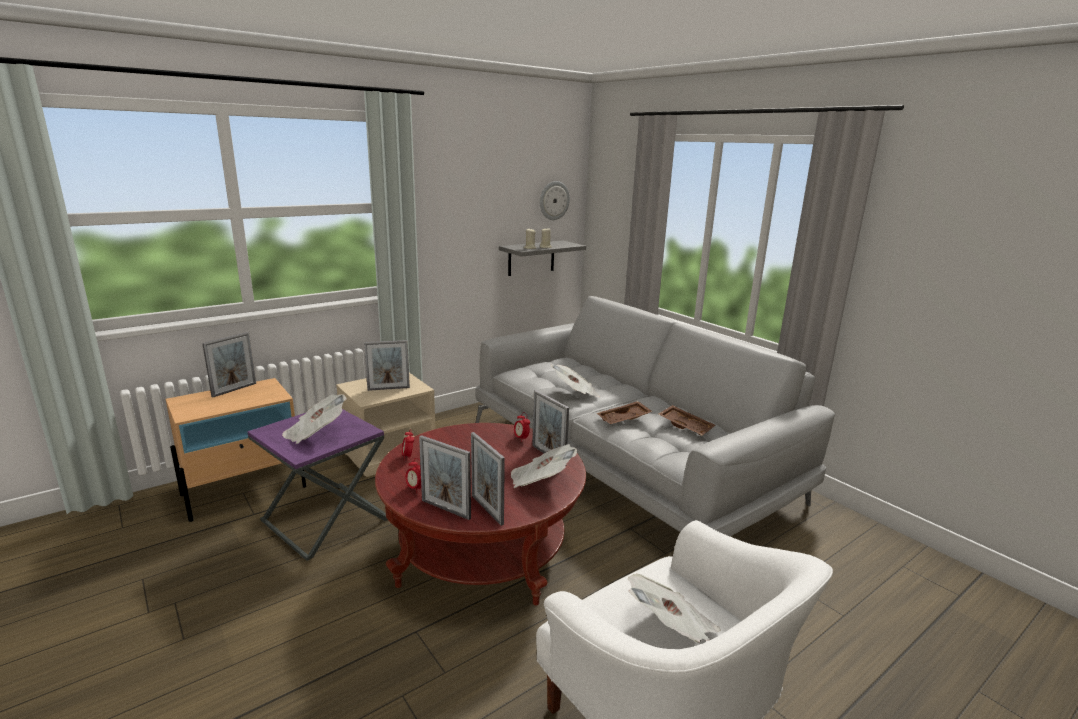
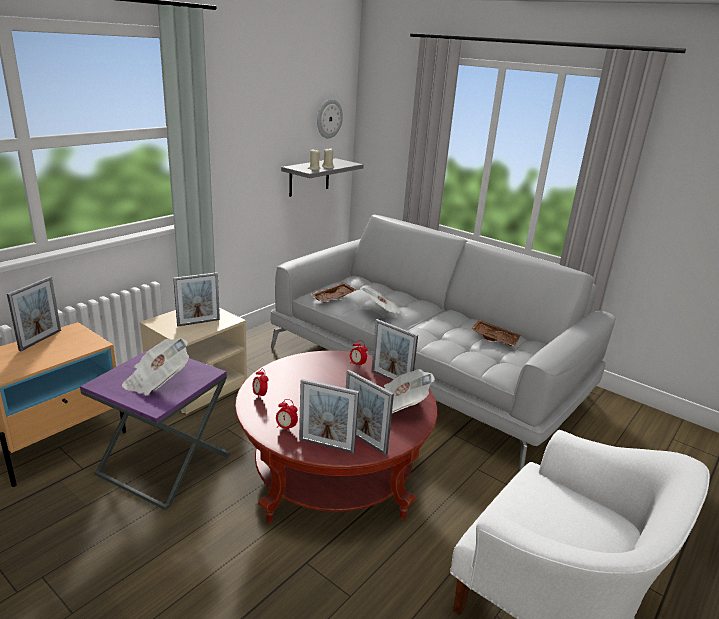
camera: 15 degrees left, 5 degrees up
(624, 419) = (439, 336): brown tray -> brown tray (334, 298)
(671, 628) = (571, 528): newspaper -> none

